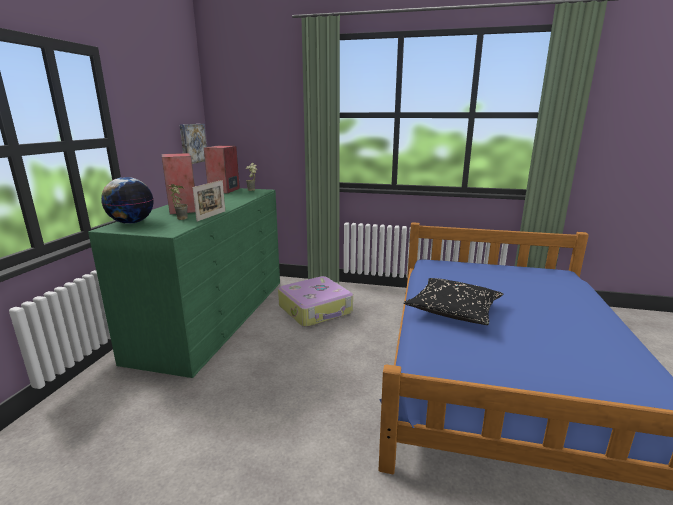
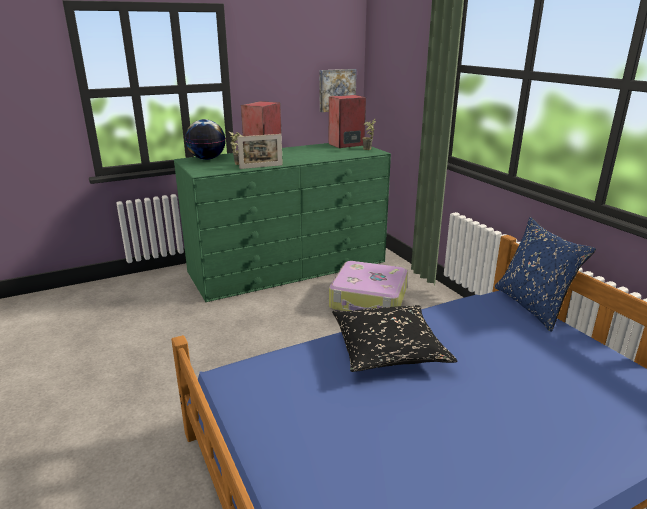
camera: 50 degrees right, 5 degrees up
(448, 261) = (533, 306): none -> blue pillow

